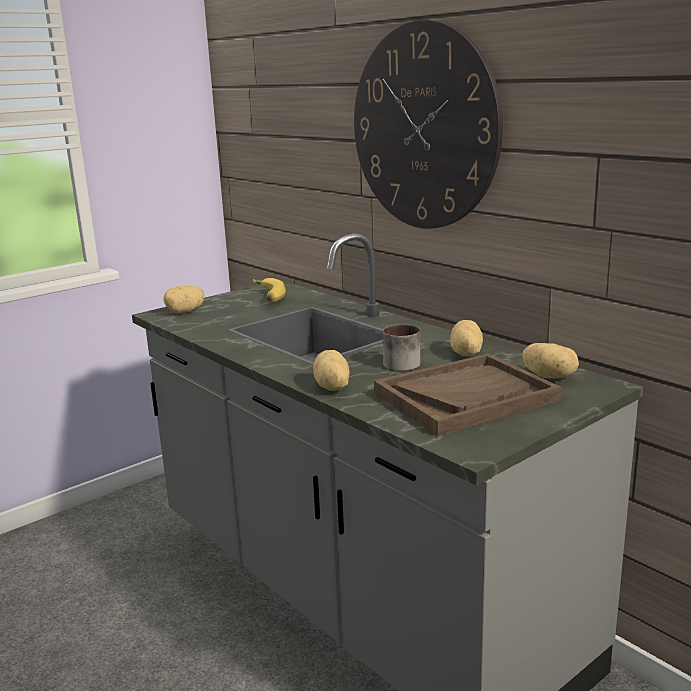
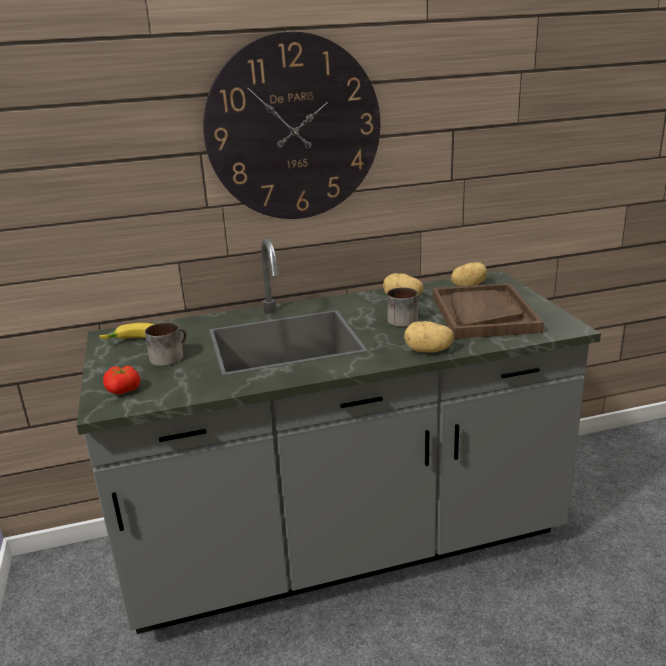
camera: 65 degrees left, 5 degrees up
(185, 312) = (123, 390): potato -> tomato
(250, 308) = (169, 356): none -> mug

